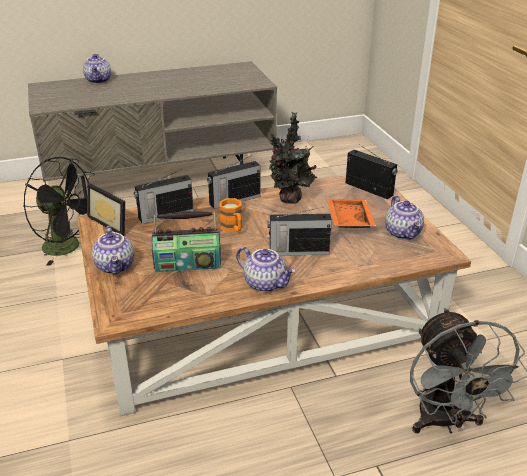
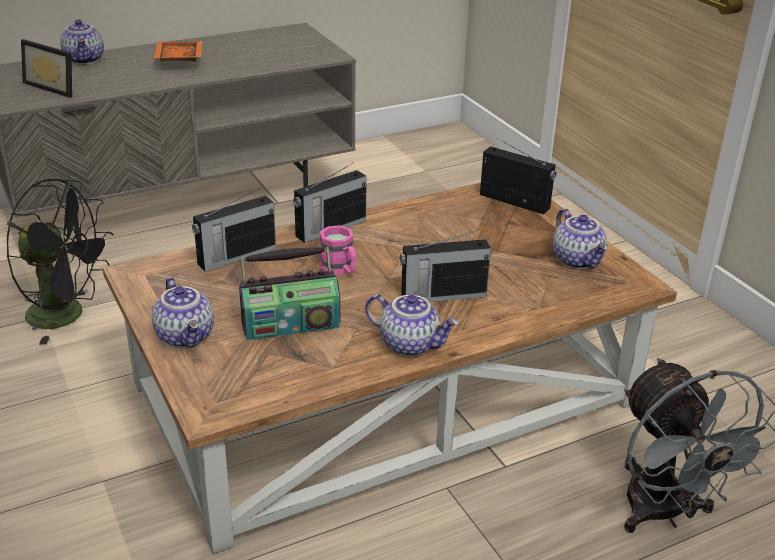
camera: 10 degrees left, 0 degrees up
(113, 222) = (160, 272): picture frame -> picture frame (55, 87)
(233, 228) = (340, 269): orange mug -> pink mug
(289, 200) = (409, 223): potted plant -> none
(348, 221) = (499, 248): orange tray -> orange tray (178, 60)

